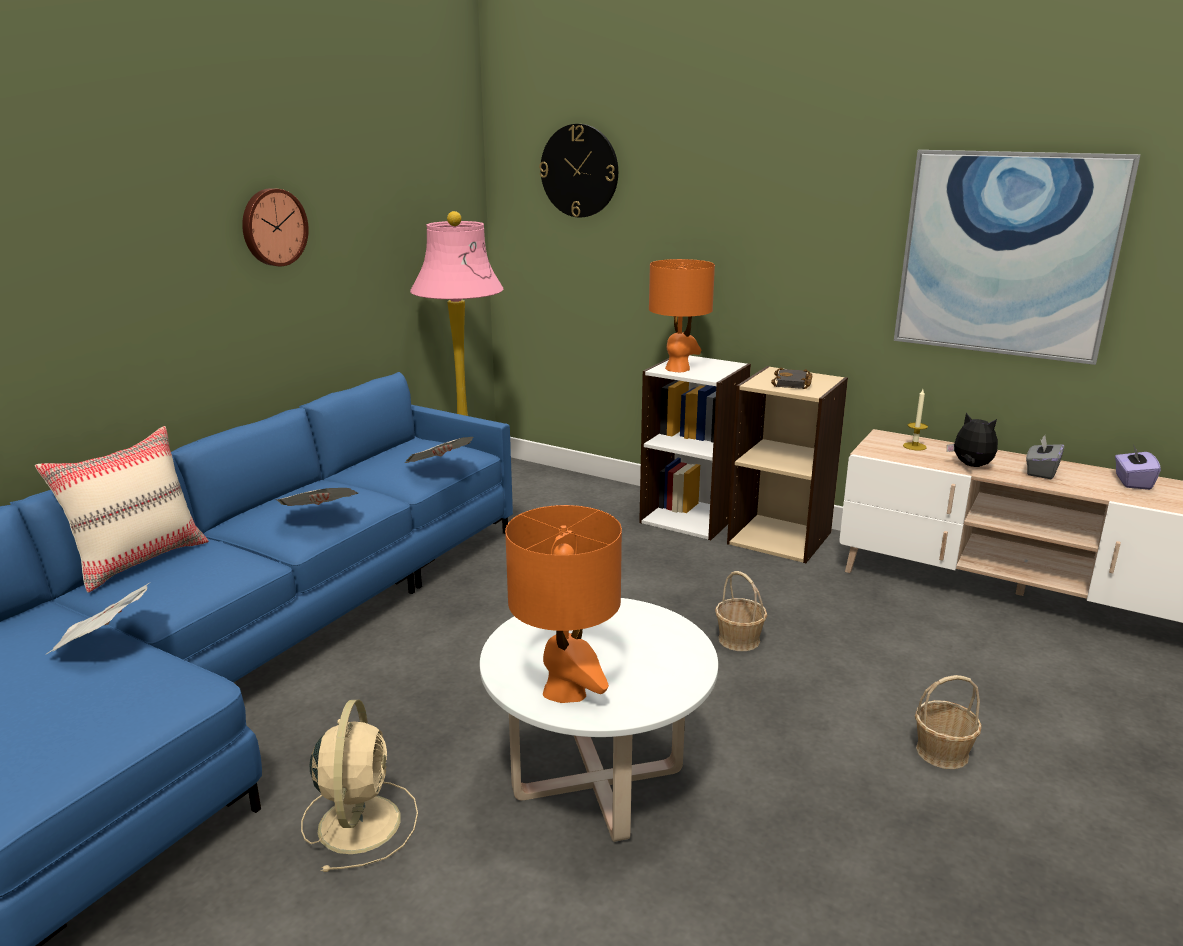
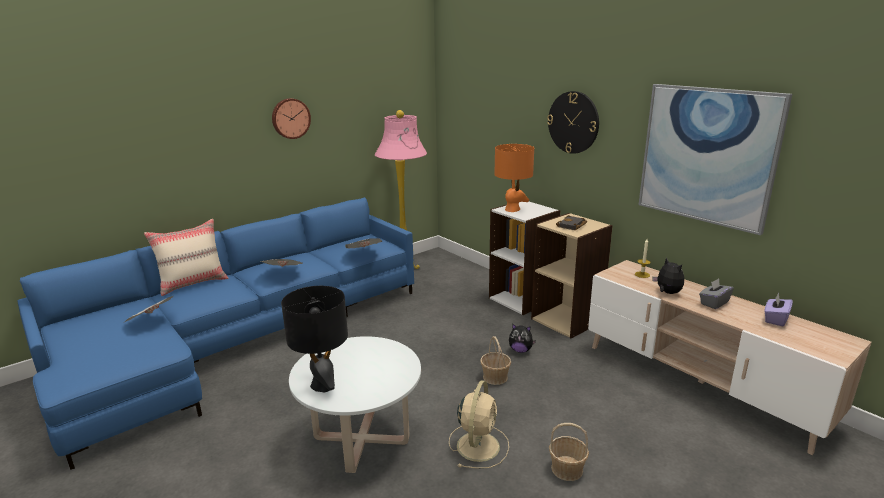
camera: 20 degrees right, 0 degrees up
(360, 821) = (239, 431): beige fan -> beige fan (478, 445)
(565, 691) = (323, 385): orange table lamp -> black table lamp
(579, 171) = (478, 87): wall clock -> wall clock (573, 122)
(746, 593) = (520, 350): none -> plush toy

